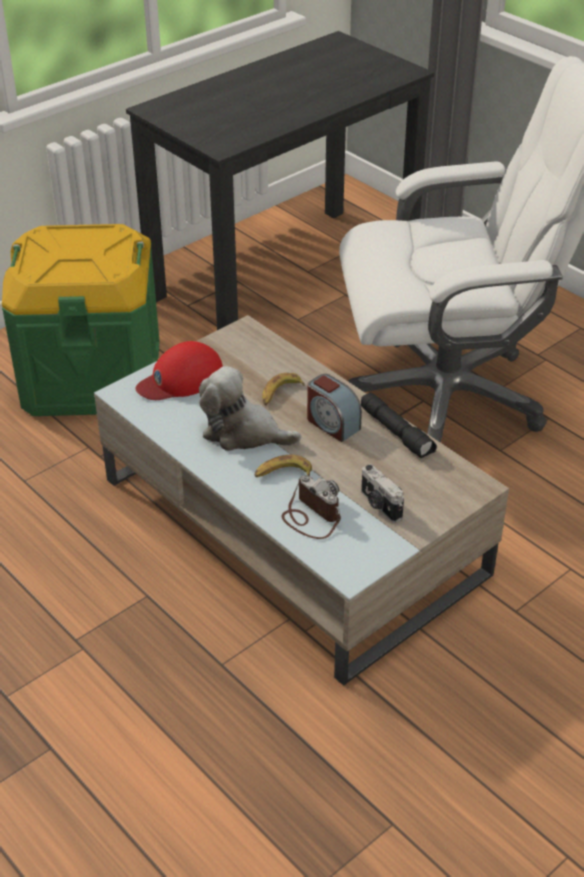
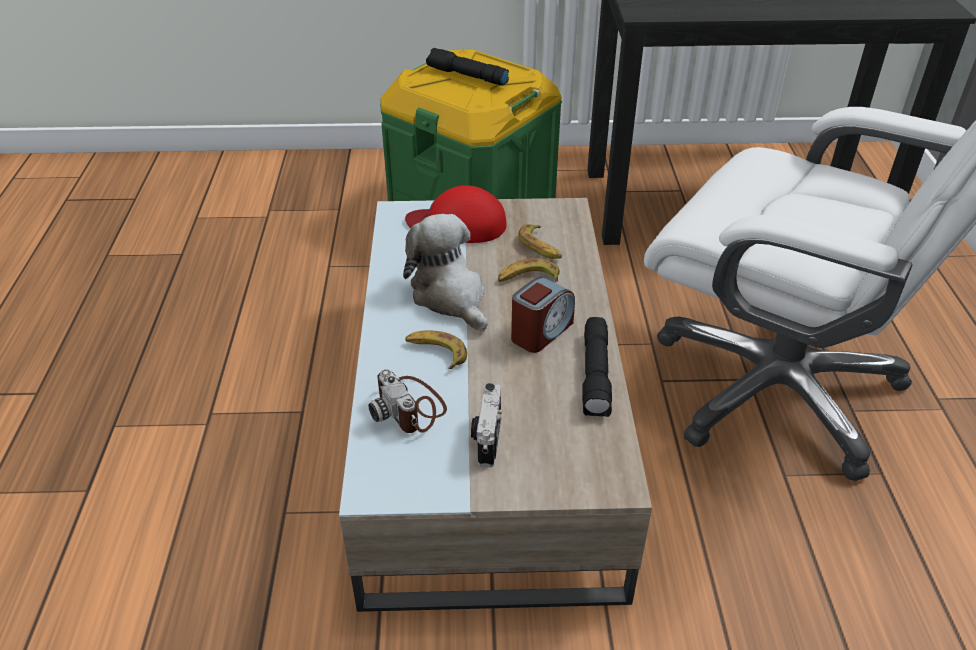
camera: 40 degrees right, 0 degrees up
(71, 253) = (466, 76): none -> black flashlight
(261, 367) = (540, 247): none -> banana
(311, 516) = (410, 407): camera -> camera turned 150 degrees clockwise
(332, 424) = (541, 332): alarm clock -> alarm clock turned 135 degrees counterclockwise

